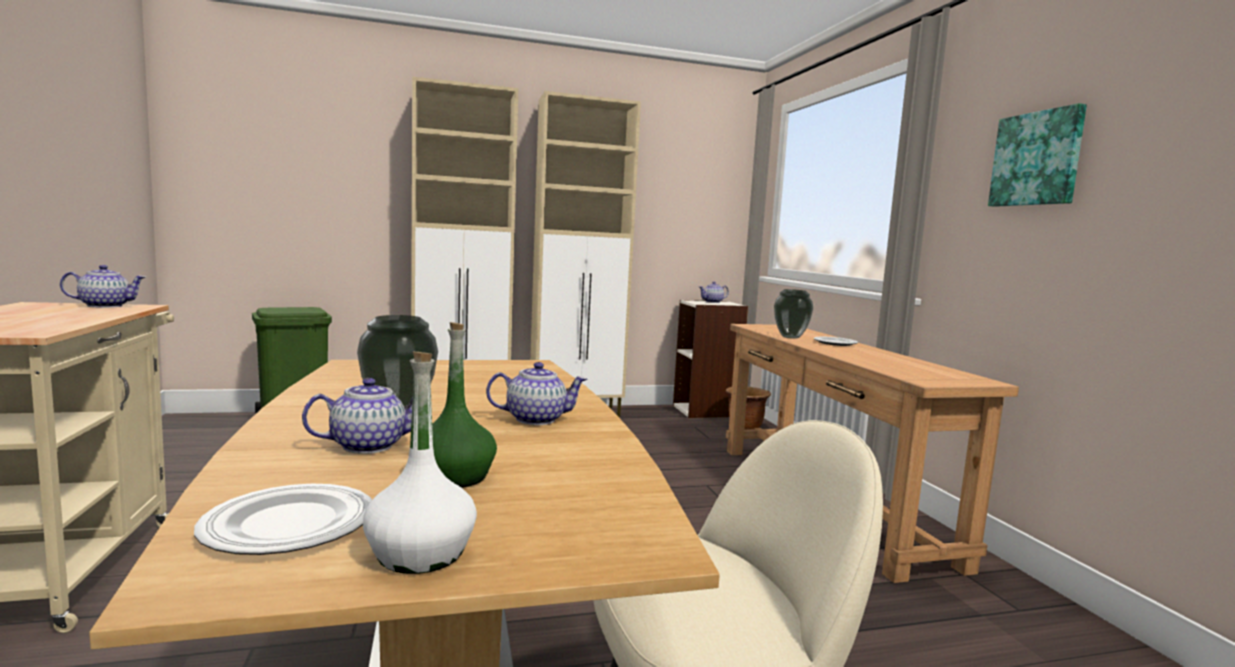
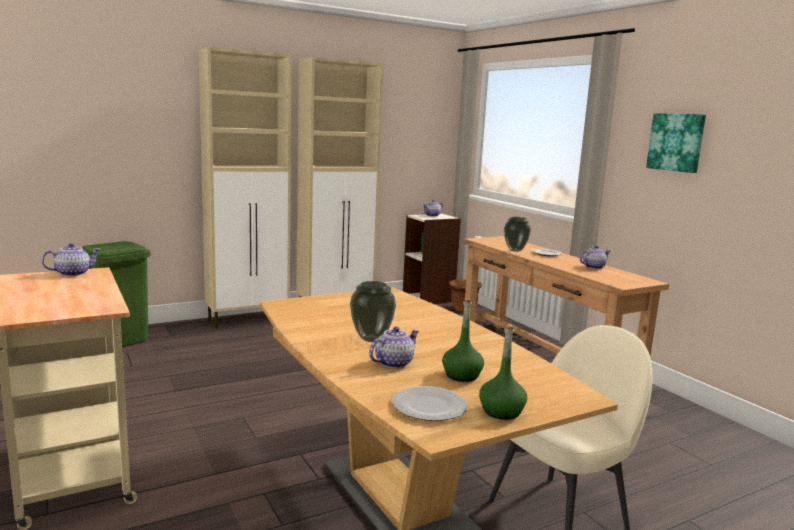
camera: 15 degrees left, 5 degrees up
(420, 554) = (501, 411): white bottle -> green bottle
(536, 419) = (450, 336): teapot -> teapot (593, 267)

